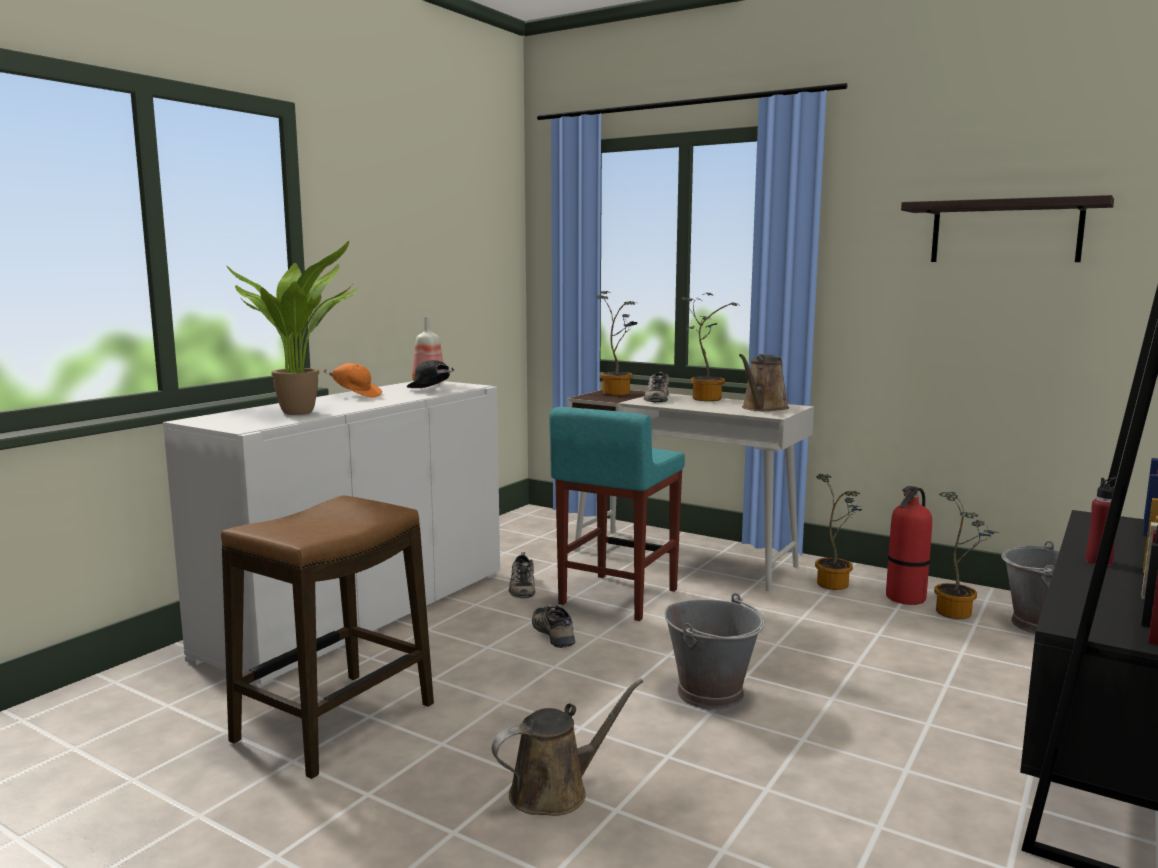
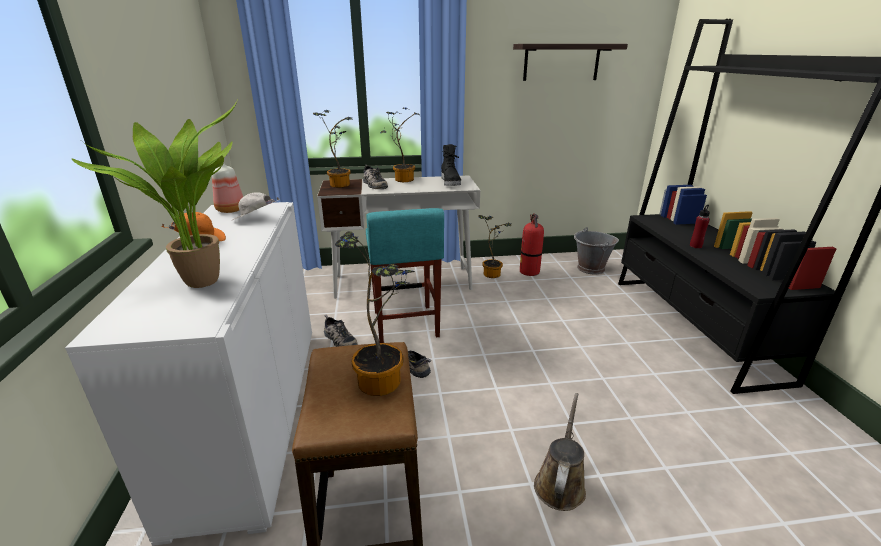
camera: 40 degrees left, 15 degrees up
(430, 391) = (254, 219): black cap -> white cap
(711, 693) = (534, 370): grey bucket -> none
(763, 408) = (451, 182): brown watering can -> black boot
(958, 612) = (557, 272): potted plant -> potted plant (384, 379)

